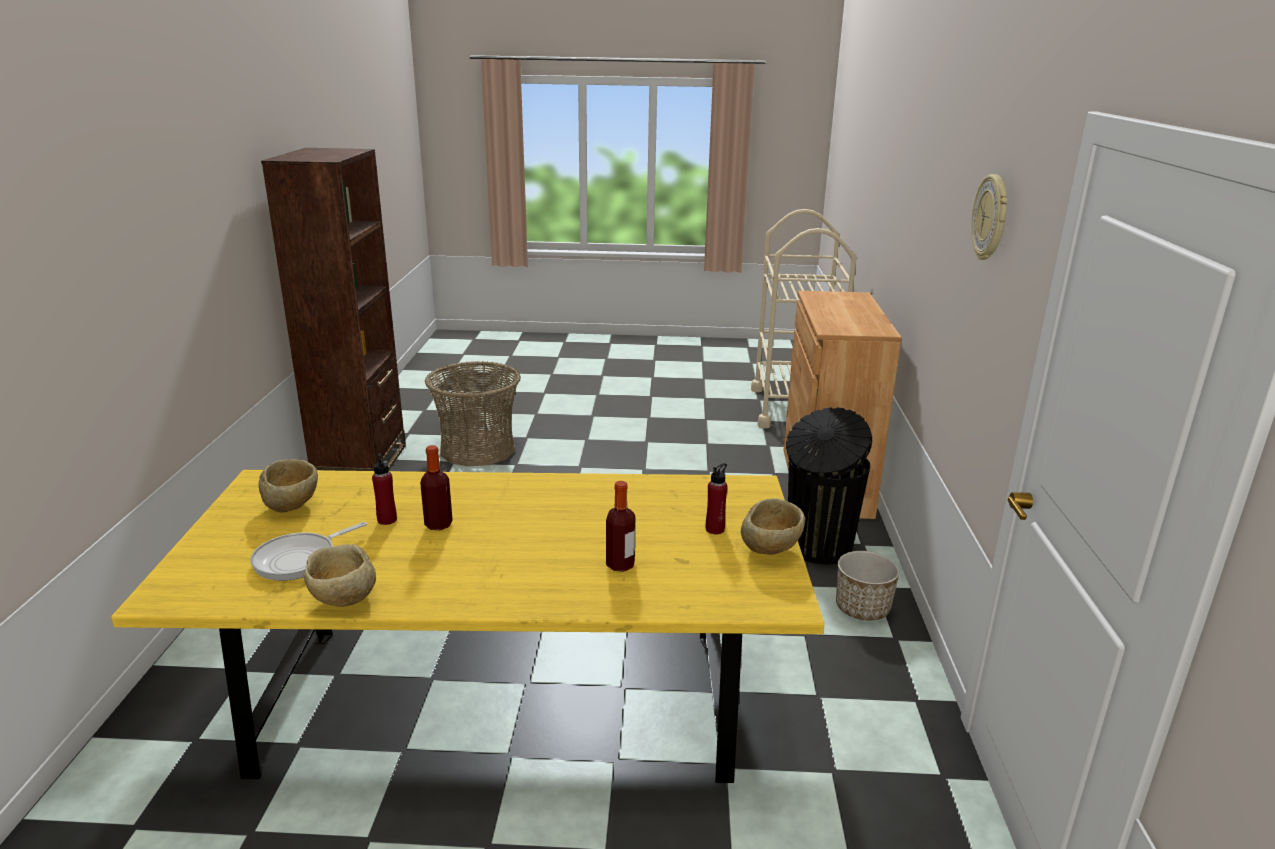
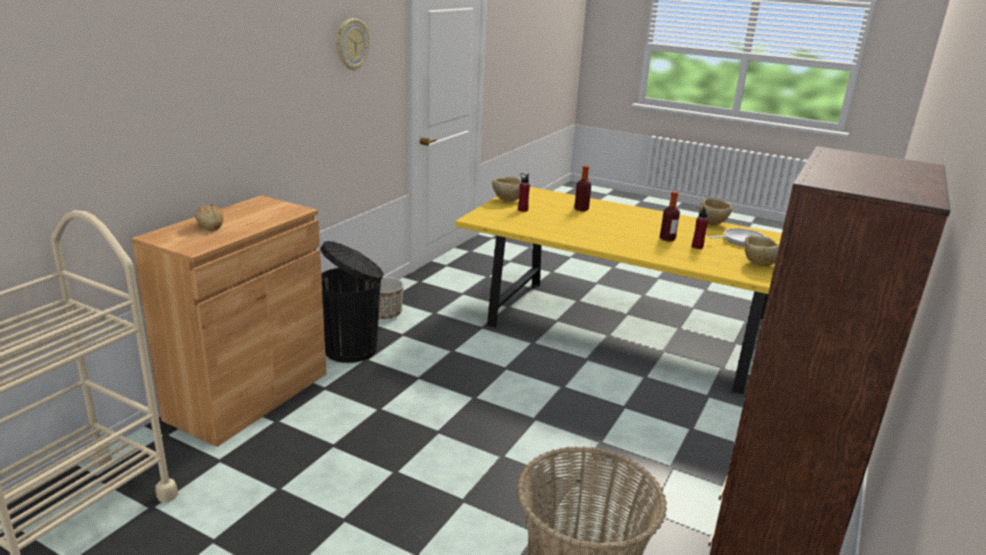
camera: 155 degrees left, 0 degrees up
(849, 306) = (210, 226): none -> bread

